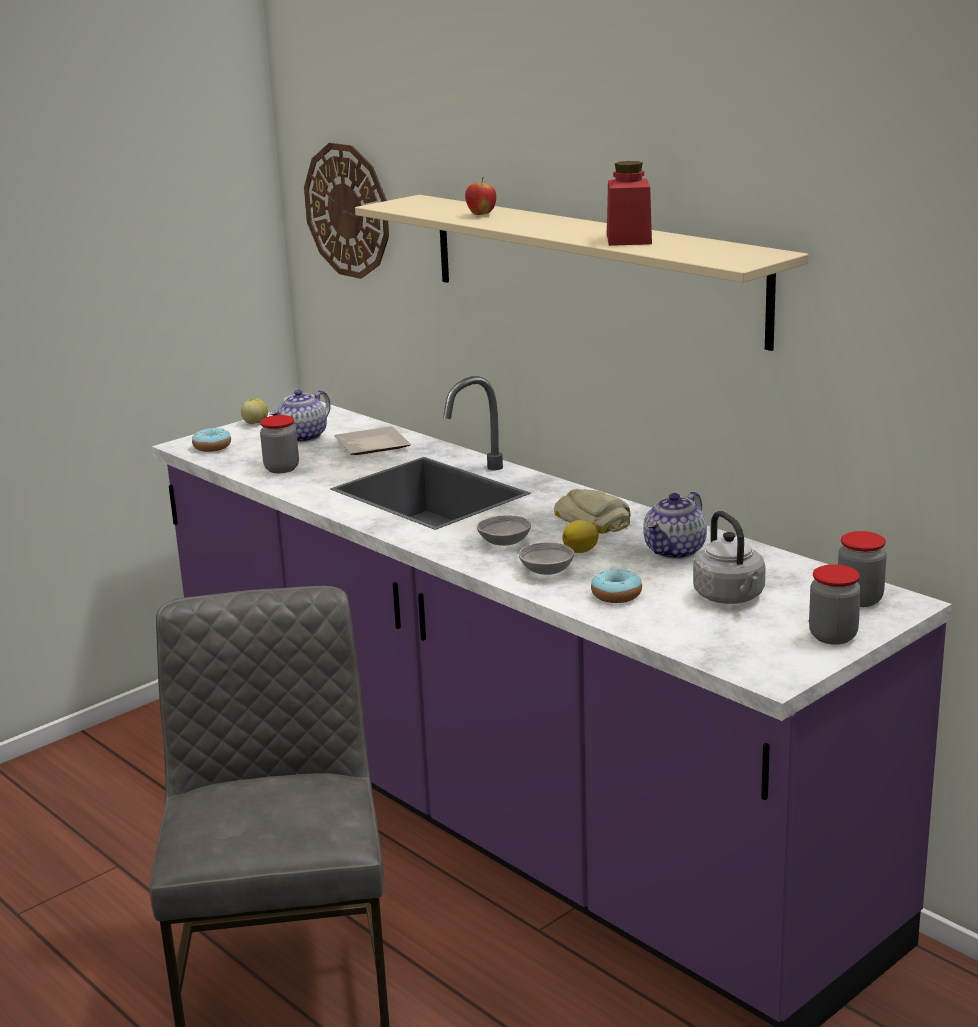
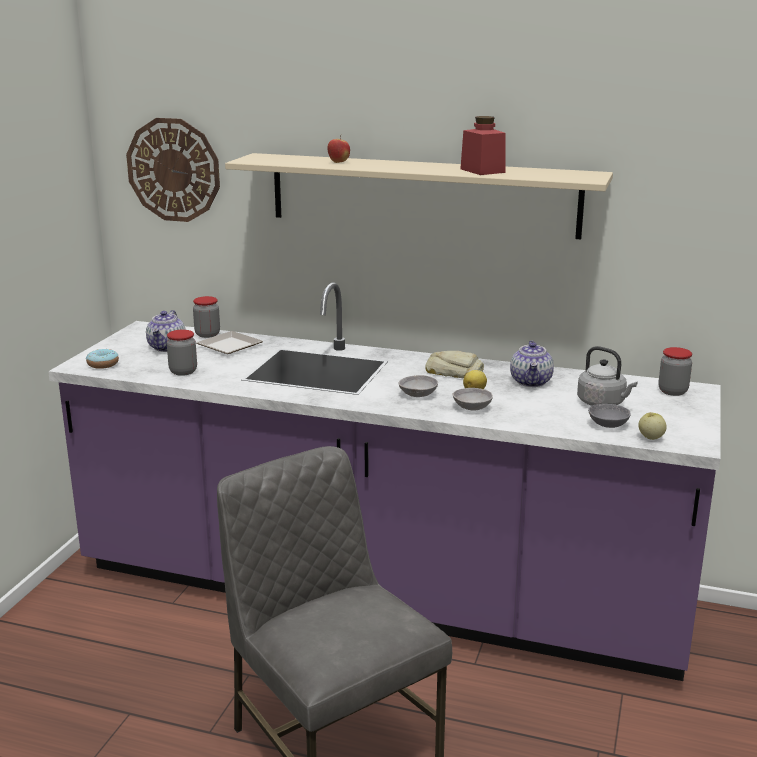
camera: 30 degrees left, 0 degrees up
(255, 423) = (113, 343): apple -> apple (651, 437)
(616, 595) = (536, 414): donut -> none
(692, 627) = (608, 425): none -> grey bowl
(833, 636) = (690, 414): jar -> jar (207, 334)

